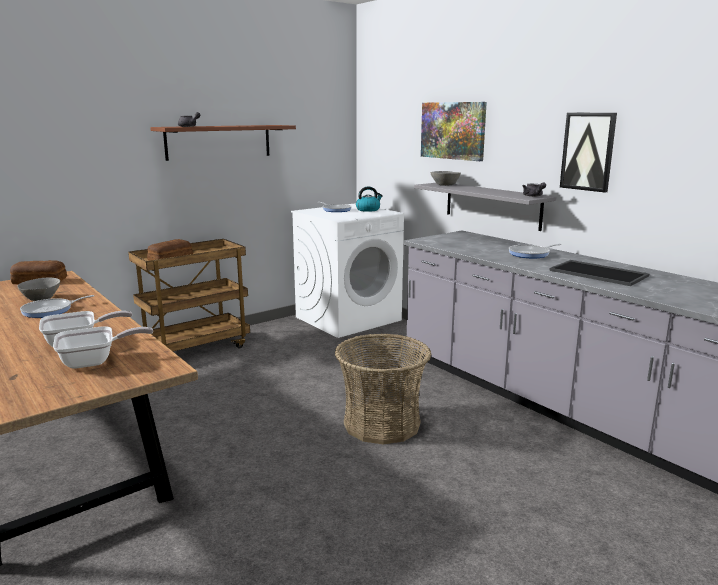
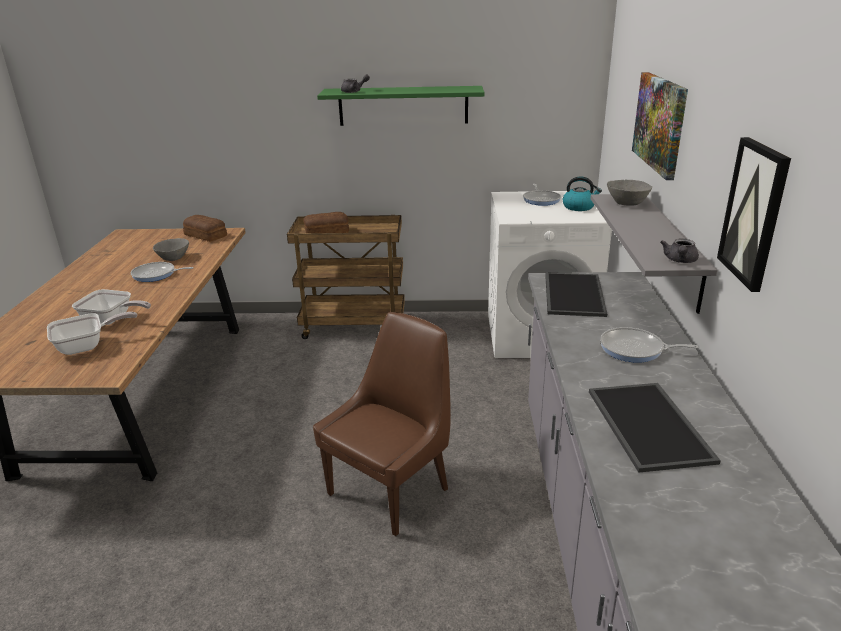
camera: 40 degrees right, 10 degrees up
(95, 361) = (87, 346): frying pan -> frying pan turned 45 degrees counterclockwise
(219, 142) = (403, 105): brown shelf -> green shelf
(382, 423) = (391, 489): basket -> brown chair
(450, 243) = (572, 294): none -> tray

